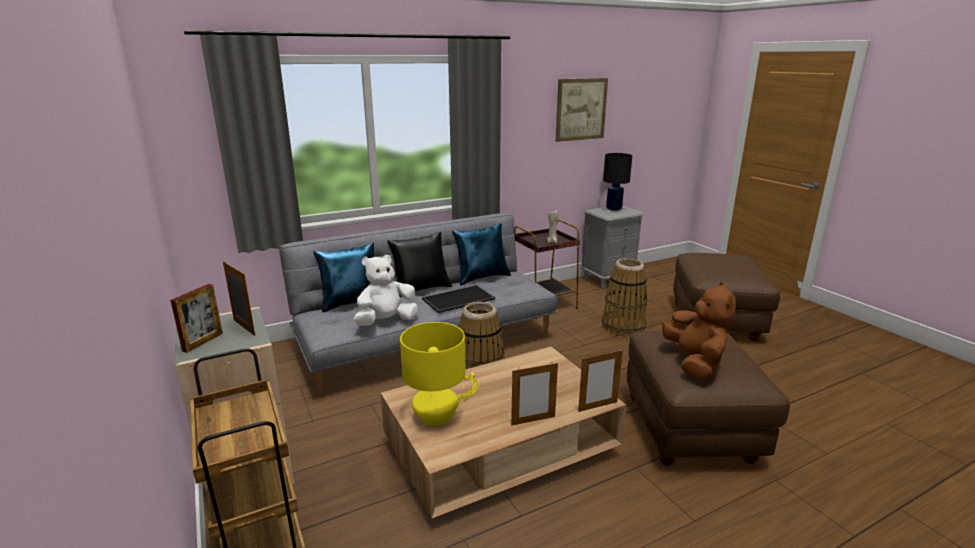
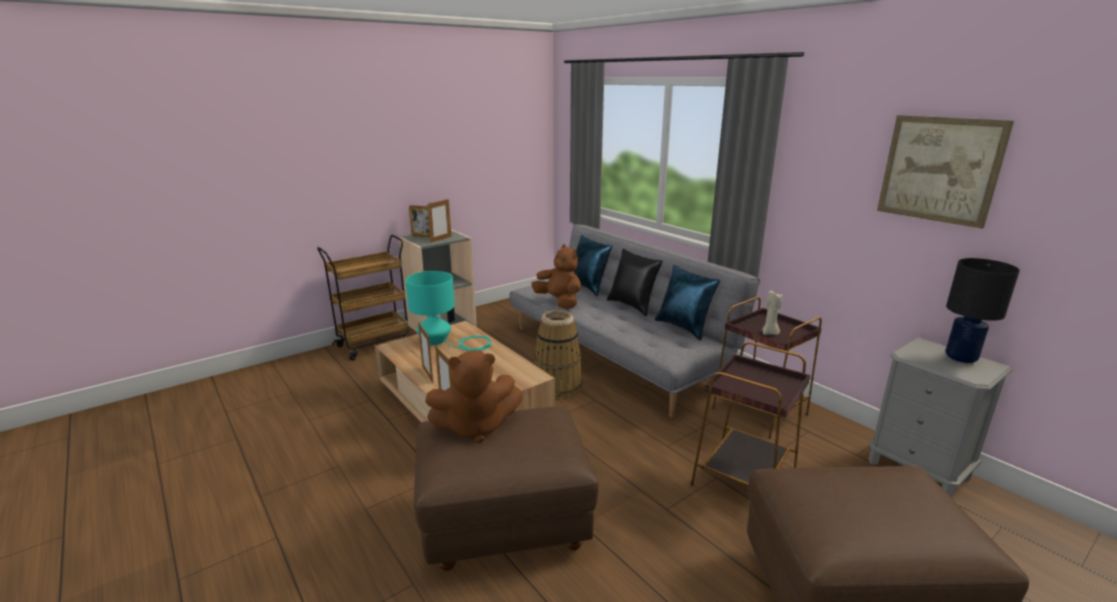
camera: 80 degrees right, 0 degrees up
(386, 321) = (559, 302): white plush toy -> brown plush toy
(444, 404) = (450, 341): yellow table lamp -> turquoise table lamp
(458, 300) = (615, 321): tray -> none
(623, 326) = (742, 479): basket -> brown side table

